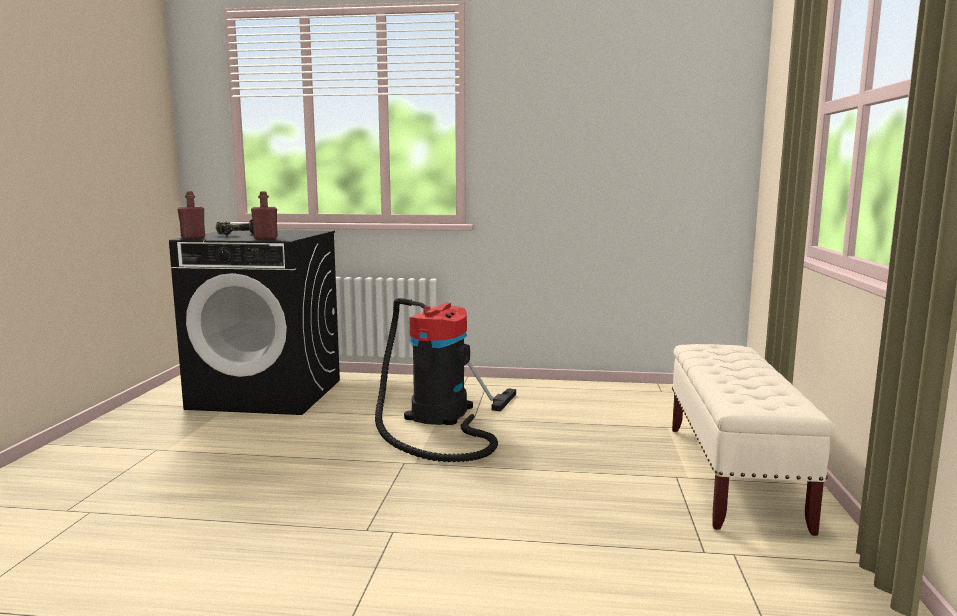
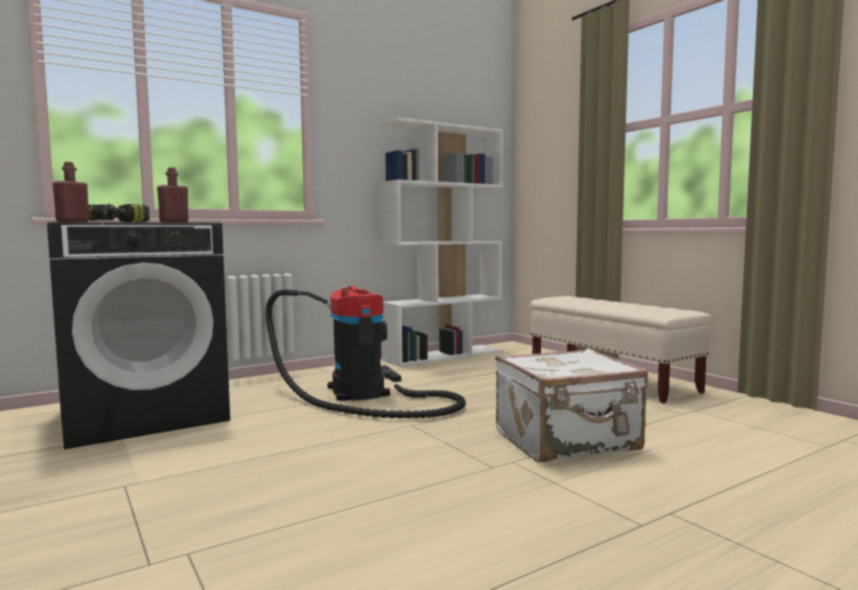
camera: 40 degrees left, 5 degrees down
(488, 532) = (568, 441): none -> white suitcase
(610, 389) = (443, 355): none -> white bookcase

